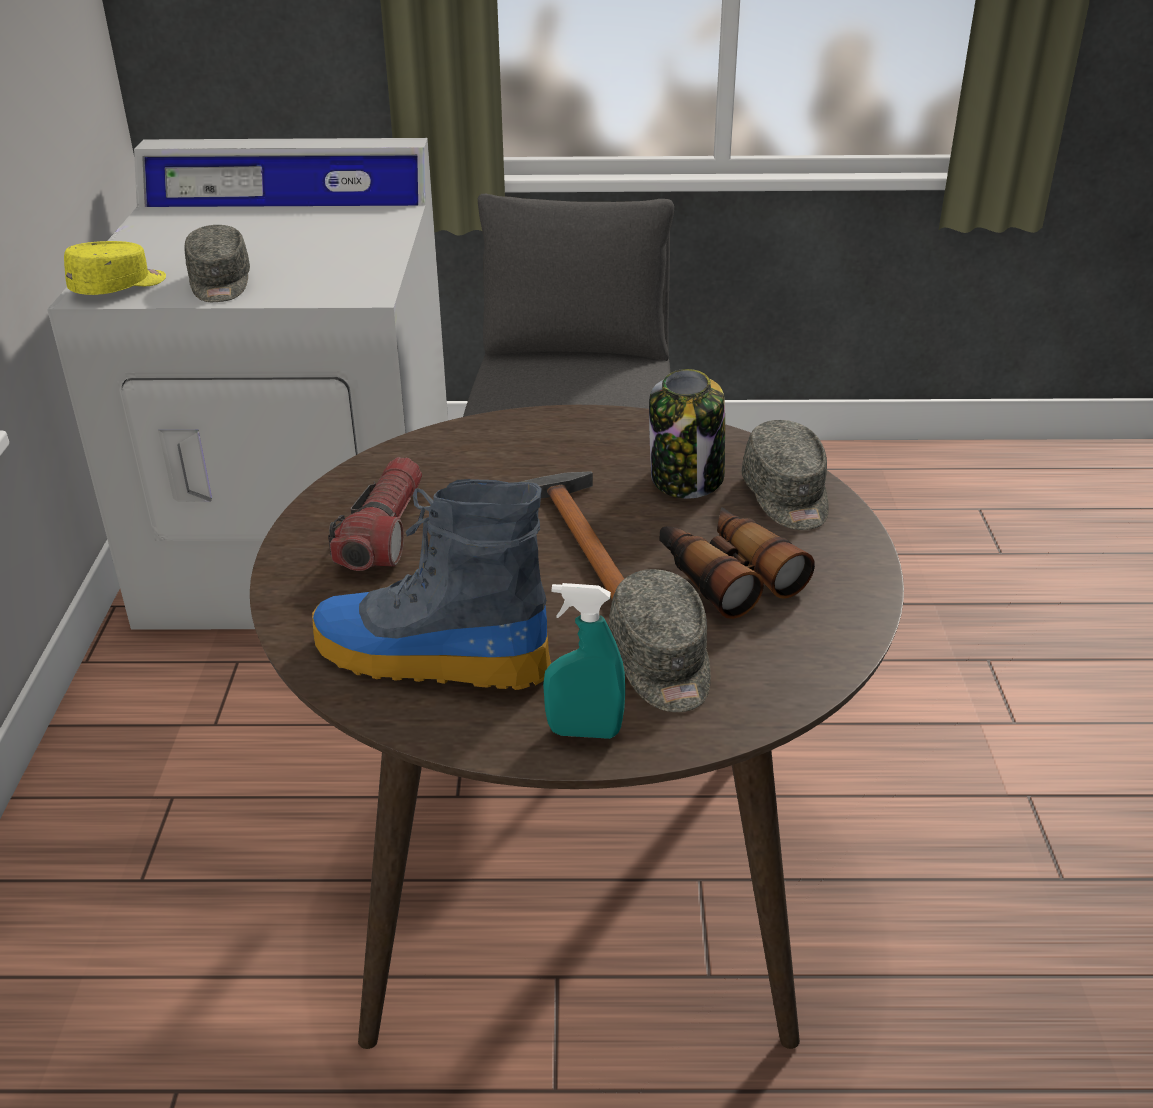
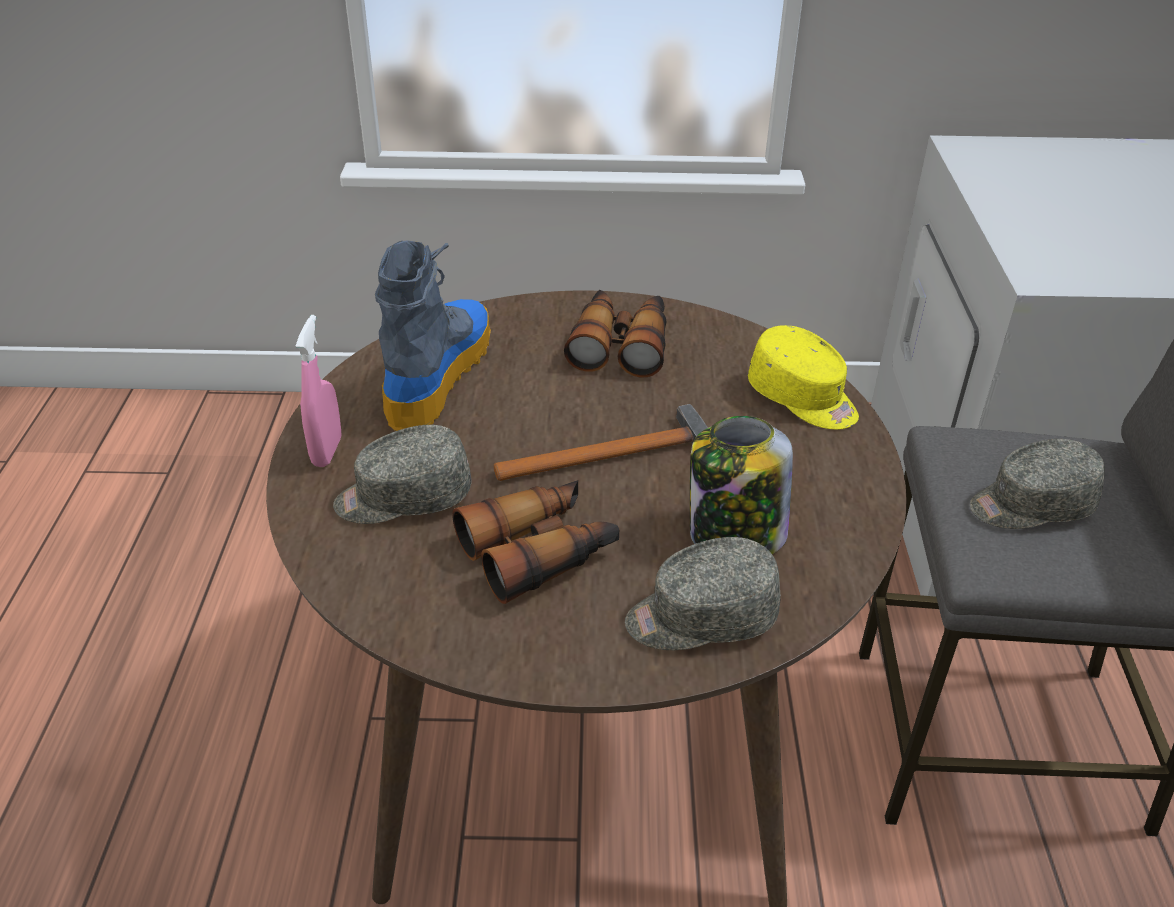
camera: 90 degrees right, 5 degrees up
(119, 287) = (991, 156): yellow cap -> yellow cap (803, 398)
(220, 284) = (1025, 199): grey cap -> grey cap (1030, 505)
(384, 532) = (621, 344): flashlight -> binoculars
(584, 732) = (327, 451): turquoise spray bottle -> pink spray bottle

